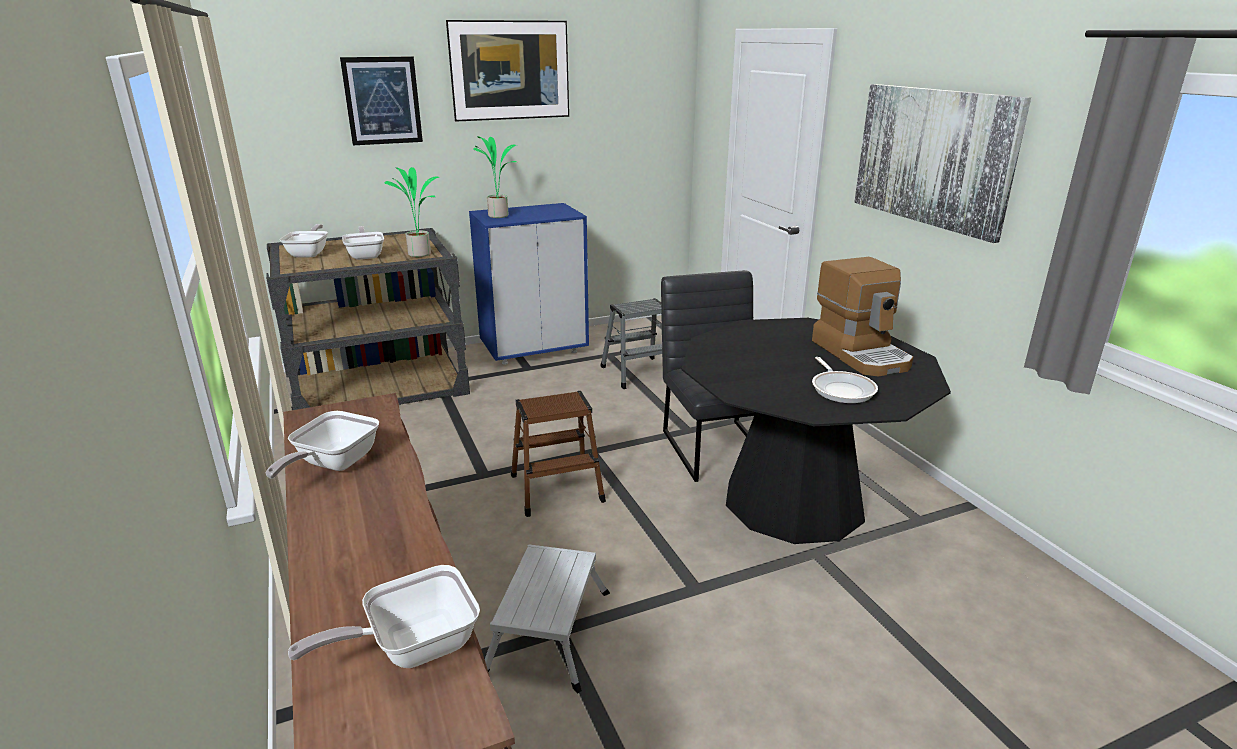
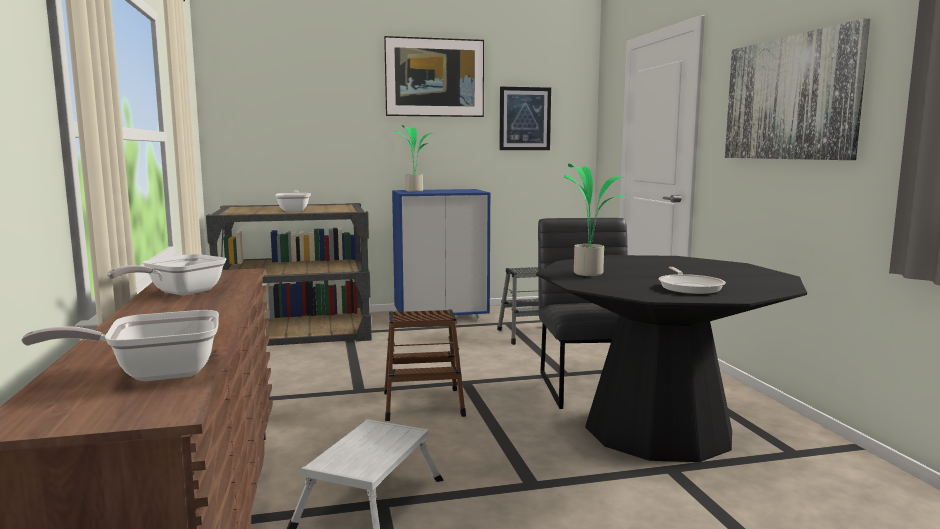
camera: 10 degrees right, 15 degrees down
(310, 253) = (251, 209): frying pan -> none
(382, 101) = (328, 96): picture -> picture (524, 119)
(420, 254) = (339, 211): potted plant -> potted plant (588, 273)
(862, 354) = (721, 272): coffee machine -> none

